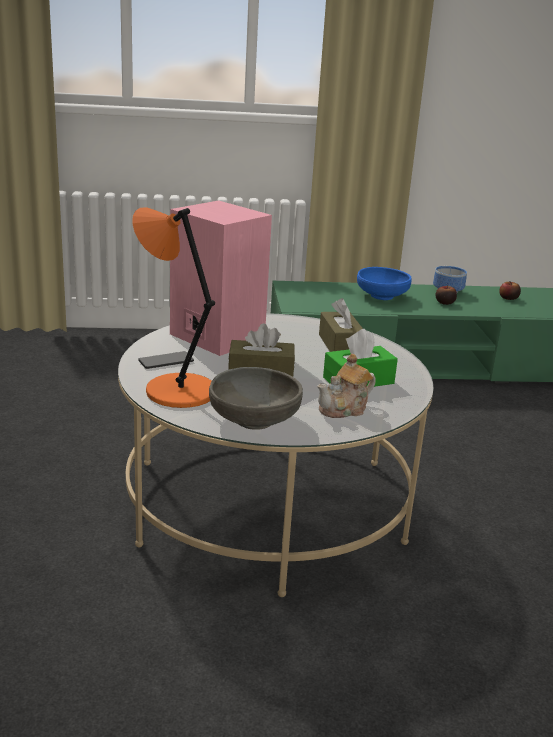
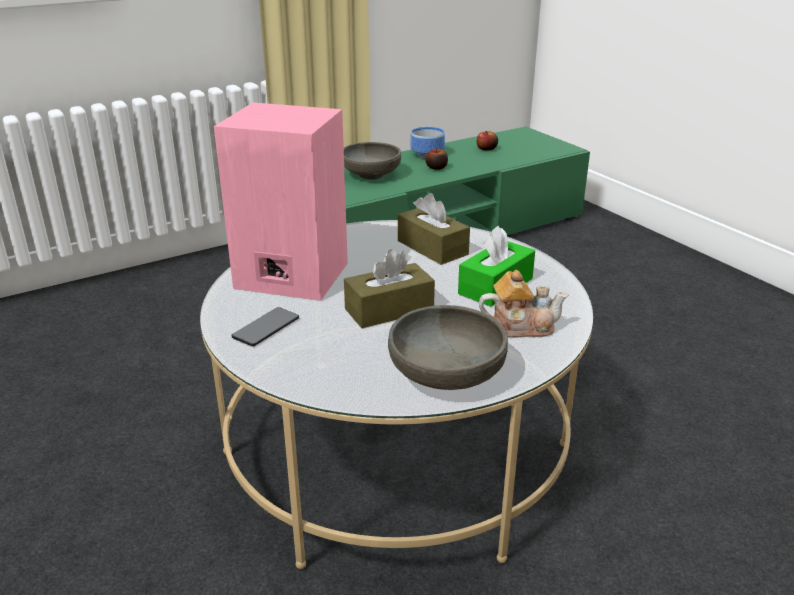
camera: 25 degrees left, 5 degrees up
(177, 391) = (320, 366): orange table lamp -> none
(345, 409) = (520, 327): teapot -> teapot turned 120 degrees counterclockwise
(382, 296) = (371, 175): blue bowl -> grey bowl

